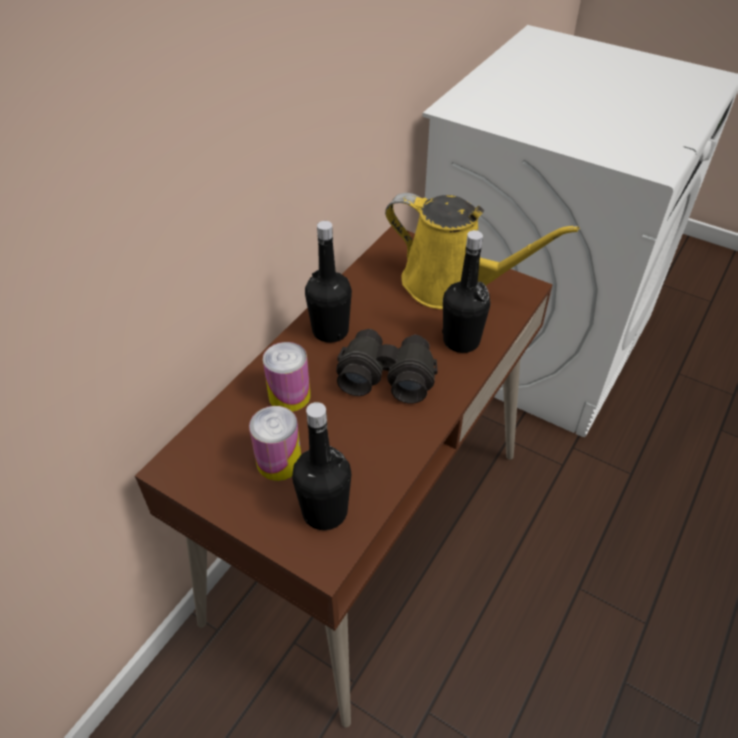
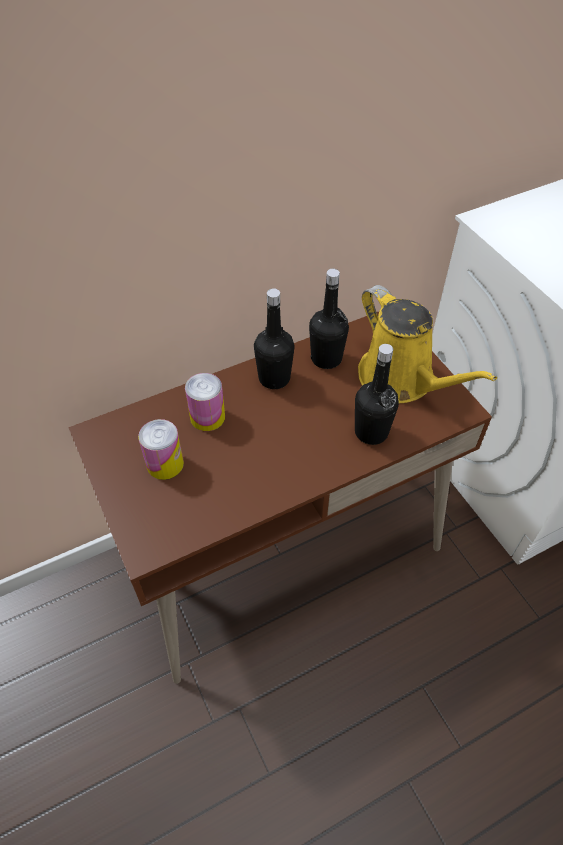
camera: 30 degrees right, 5 degrees up
(325, 511) = (169, 517): black bottle -> black bottle (326, 358)
(386, 375) = (290, 434): black binoculars -> none

